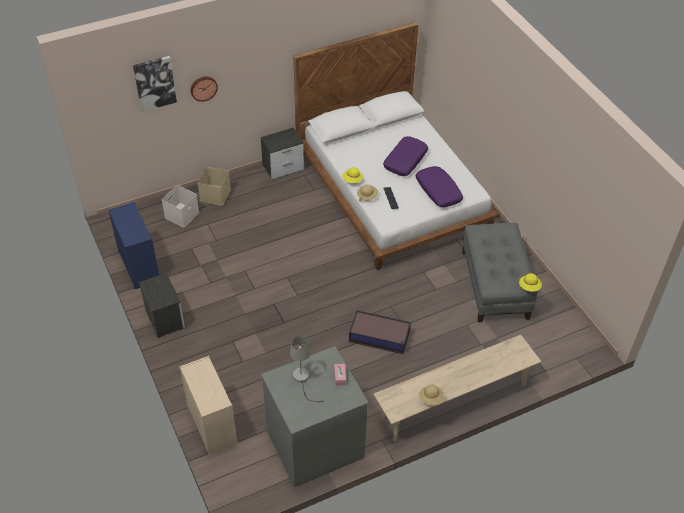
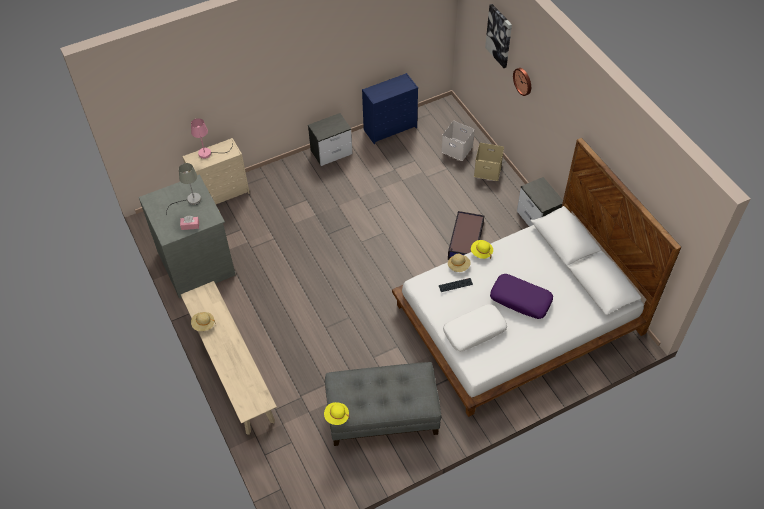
camera: 90 degrees right, 5 degrees up
(202, 388) = (209, 153): none -> pink table lamp
(380, 337) = (310, 308): storage box -> storage box (465, 242)
(438, 191) = (474, 331): purple pillow -> white pillow

